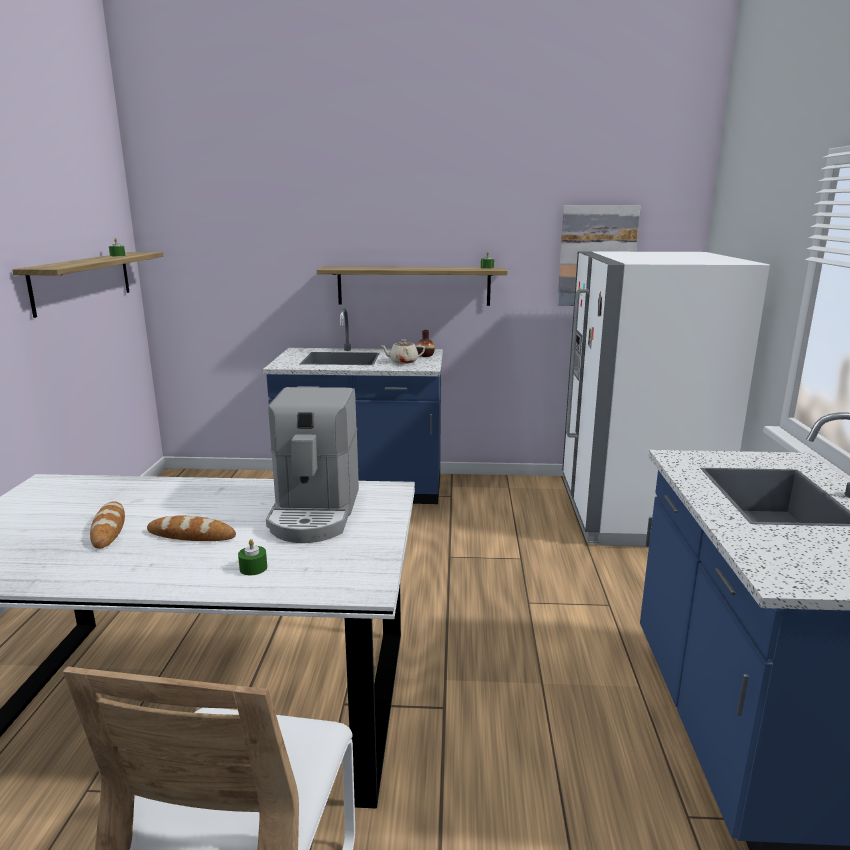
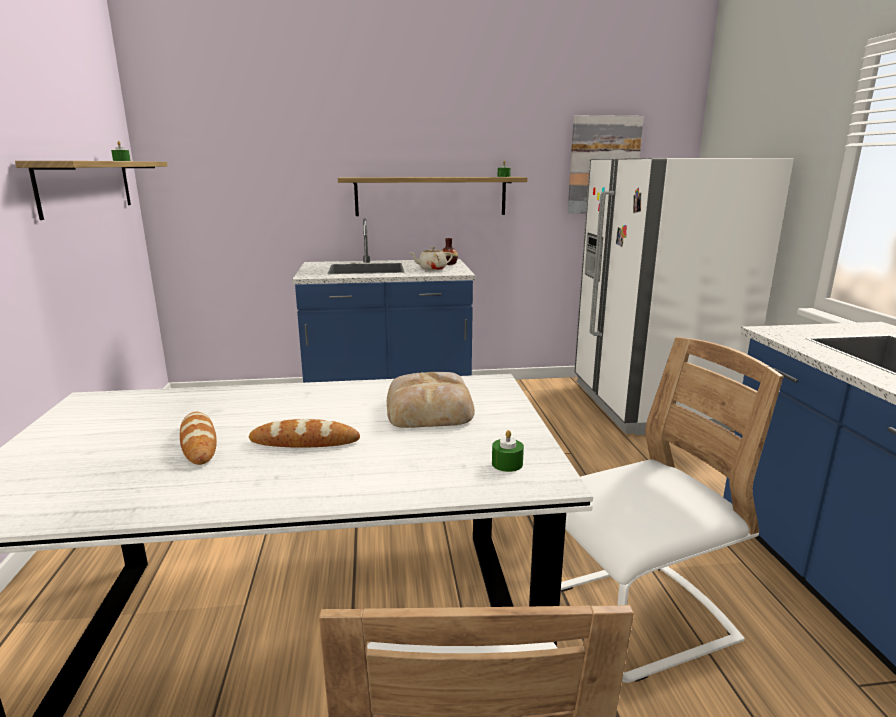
camera: 10 degrees left, 0 degrees up
(253, 568) = (403, 470): green candle -> green candle (507, 464)
(315, 512) = (430, 408): coffee machine -> bread
(504, 725) = (636, 617): none -> white chair

